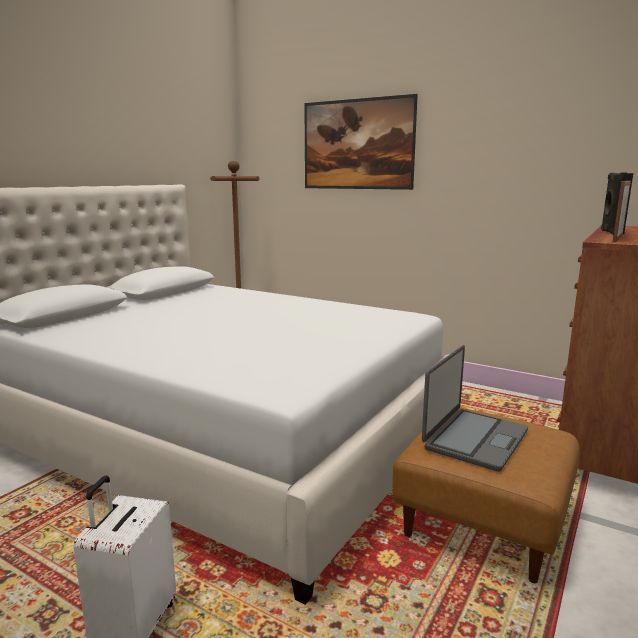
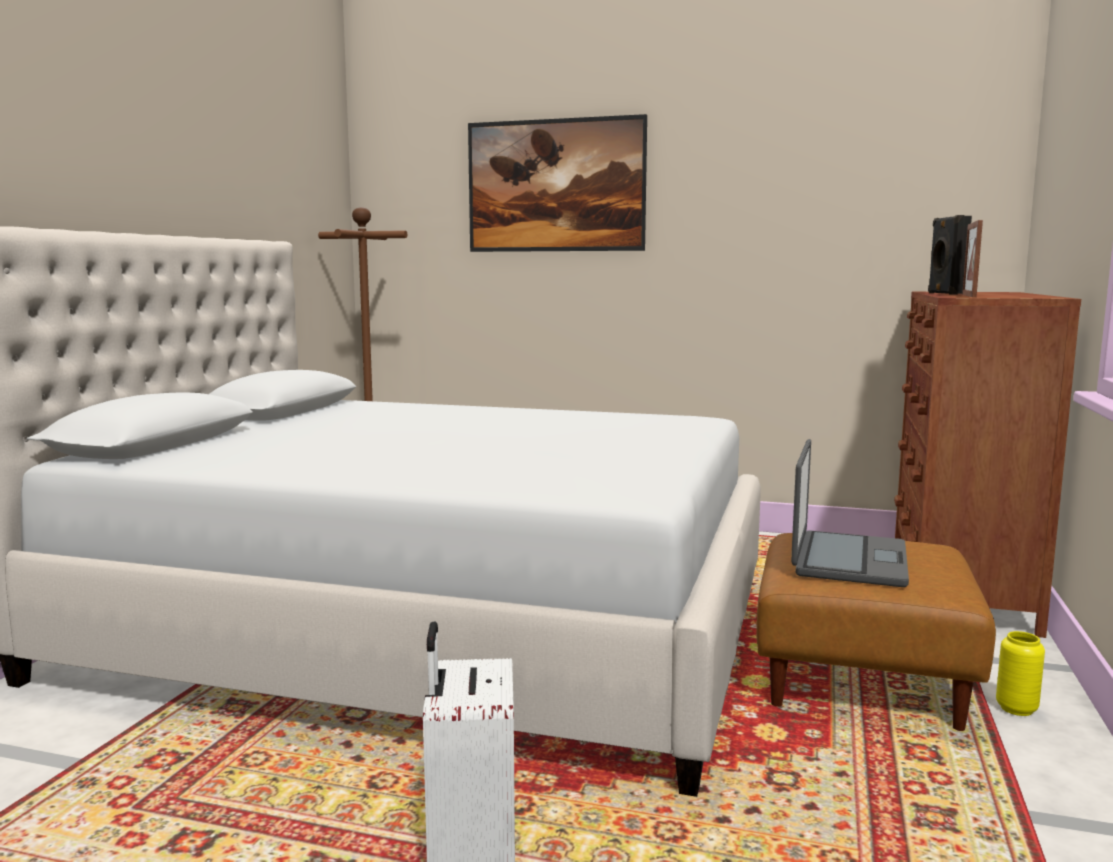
camera: 15 degrees left, 5 degrees down
(591, 569) = (1016, 709): none -> yellow vase

